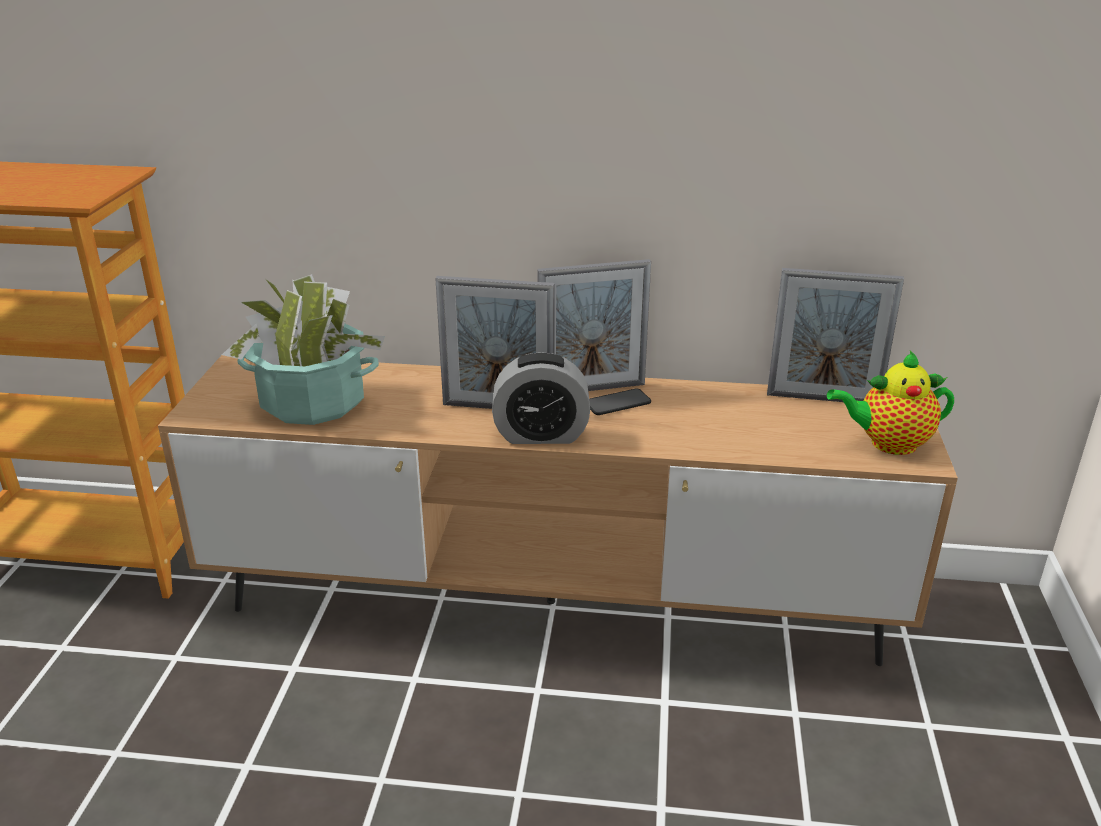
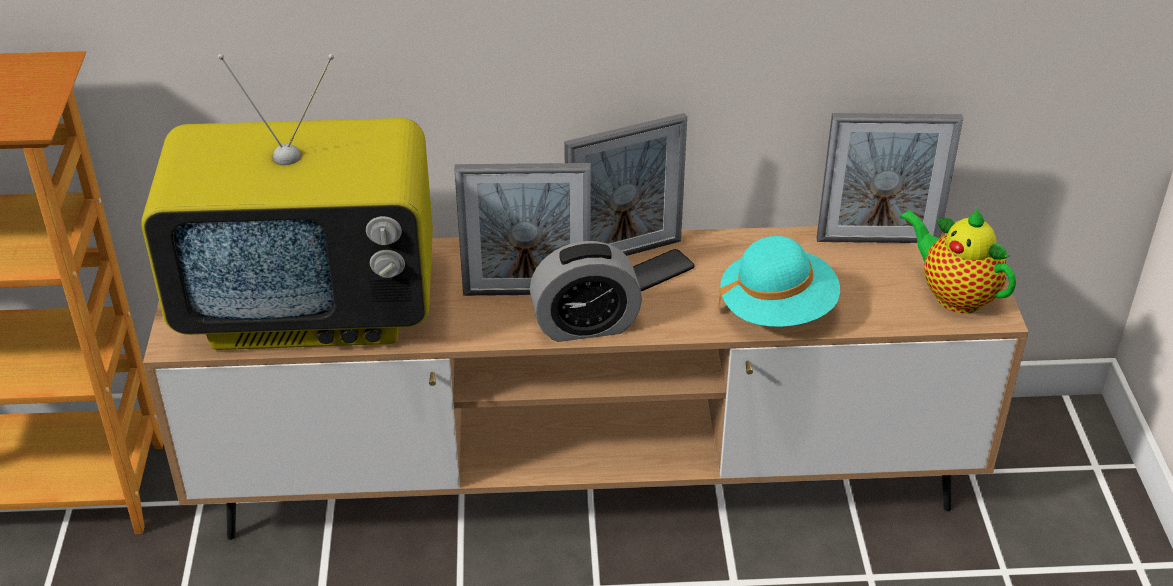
camera: 10 degrees left, 10 degrees up
(313, 402) = (313, 309): potted plant -> television
(718, 439) = (777, 310): none -> turquoise hat
(888, 443) = (954, 295): teapot -> teapot turned 60 degrees clockwise

